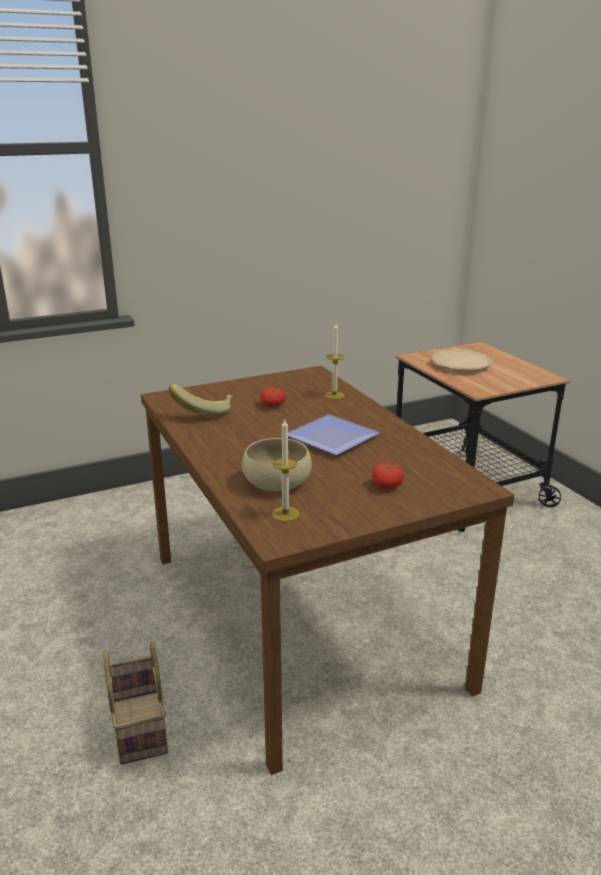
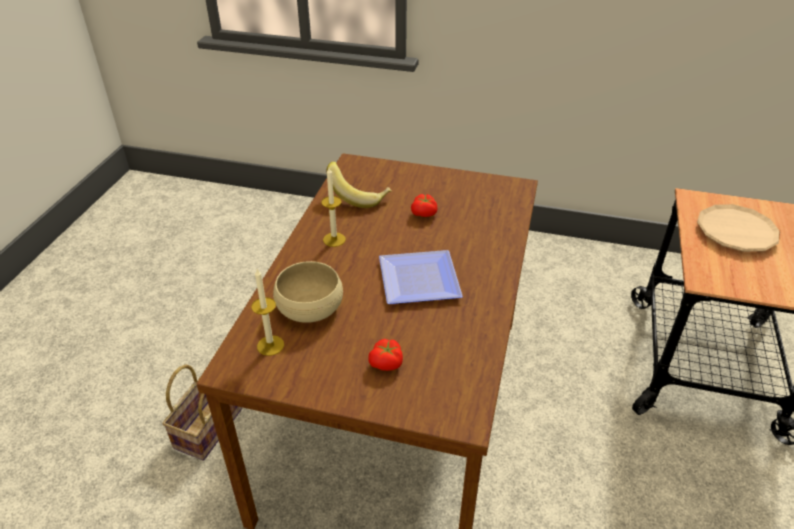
camera: 40 degrees right, 15 degrees up
(334, 395) = (494, 226): candle -> candle (334, 239)

